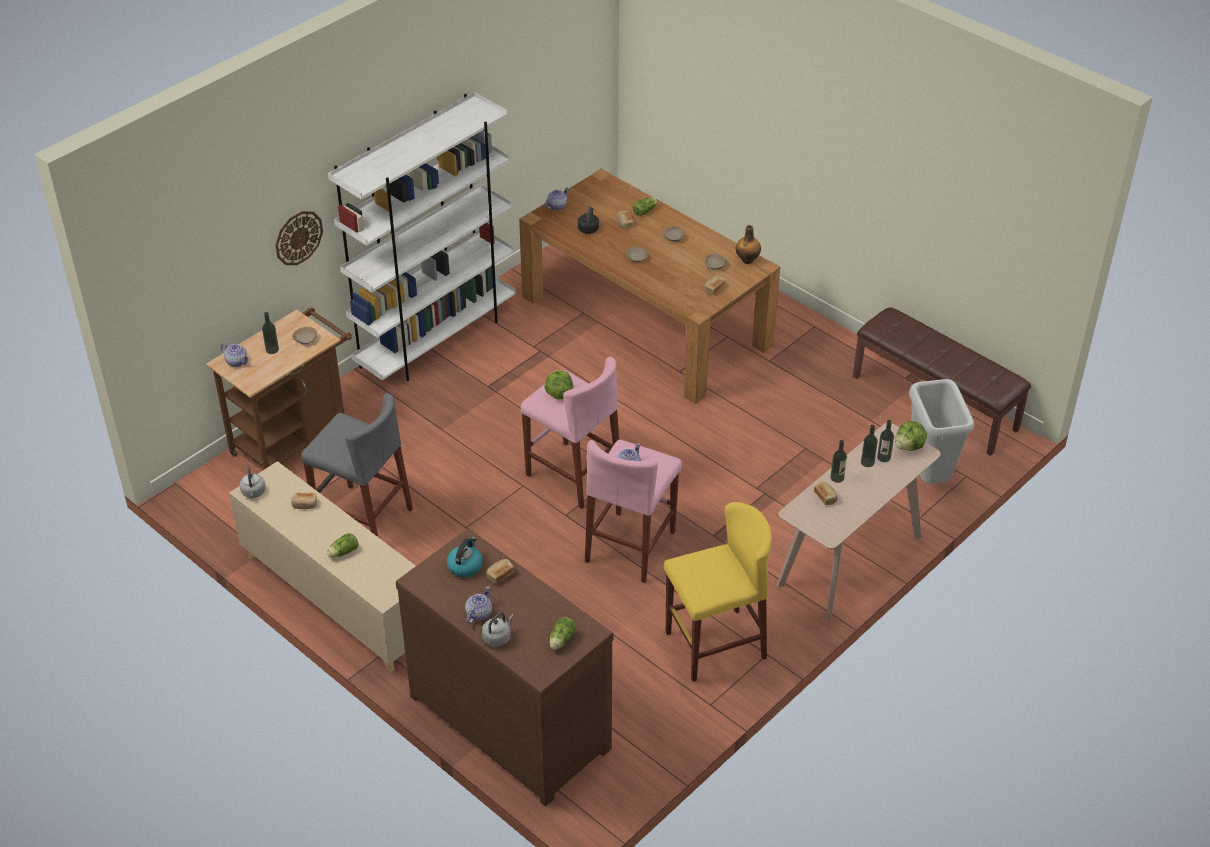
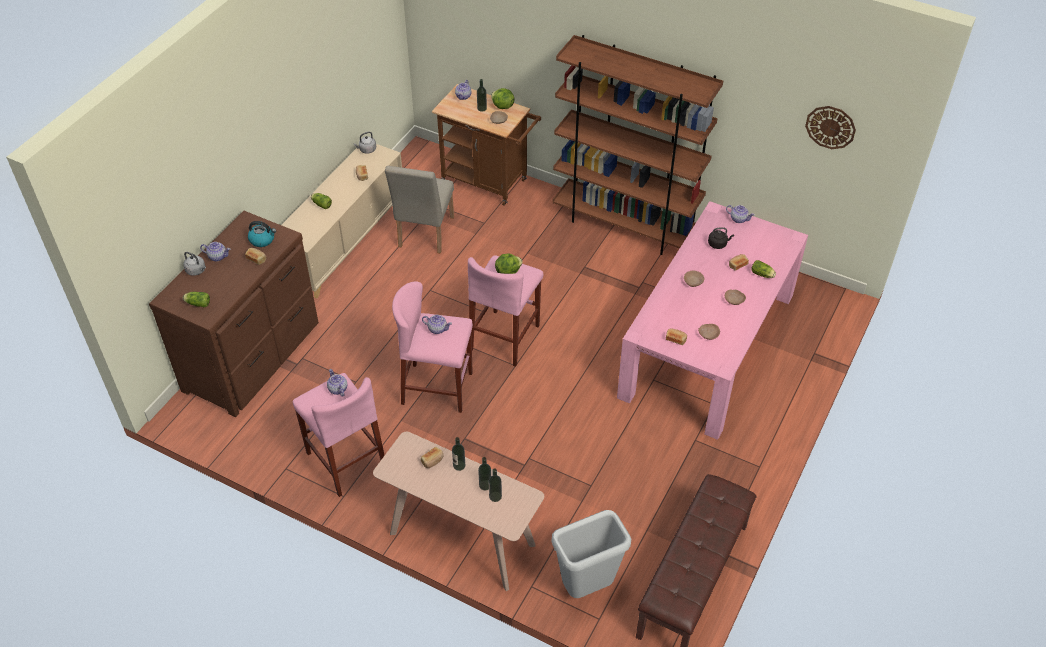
camera: 75 degrees right, 5 degrees up
(298, 237) = (546, 62): wall clock -> wall clock (830, 127)
(363, 517) = (424, 235): grey stool -> beige chair
(436, 339) = (625, 226): white bookcase -> brown bookcase
(646, 321) = (708, 345): brown dining table -> pink dining table
(694, 565) = (337, 389): none -> teapot
(715, 645) = (346, 461): yellow stool -> pink stool
(747, 260) = (728, 355): bottle -> none
(909, 447) = (515, 514): lettuce -> lettuce (502, 106)

